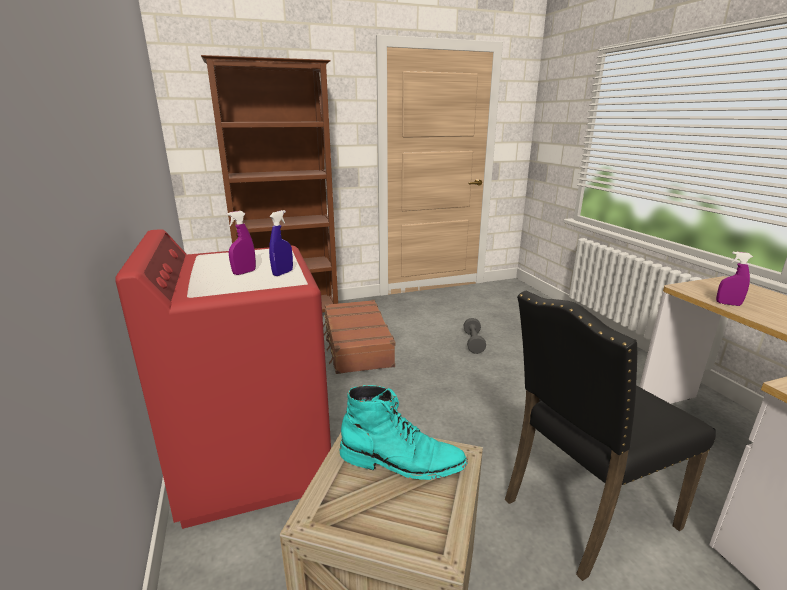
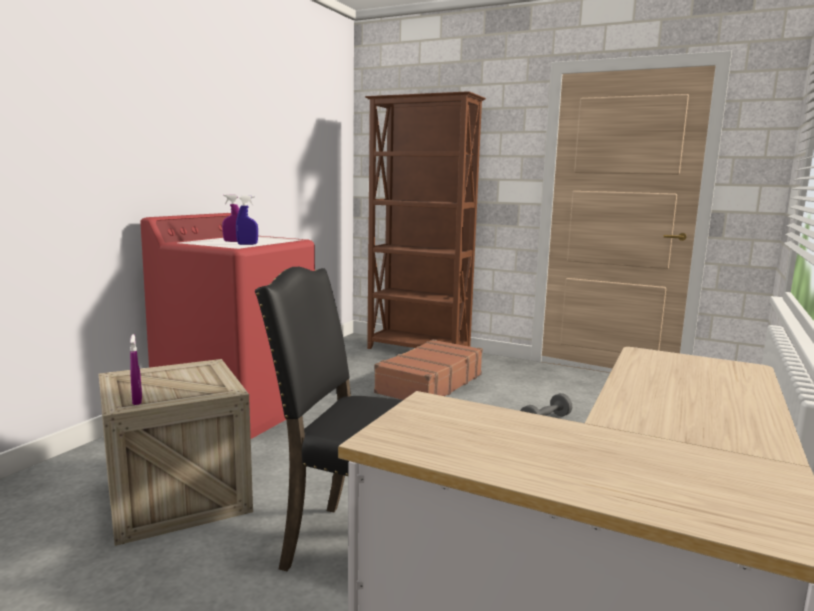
camera: 45 degrees right, 10 degrees down
(402, 462) = (197, 379): turquoise boot -> none
(728, 304) = (638, 370): purple spray bottle -> purple spray bottle (137, 401)

